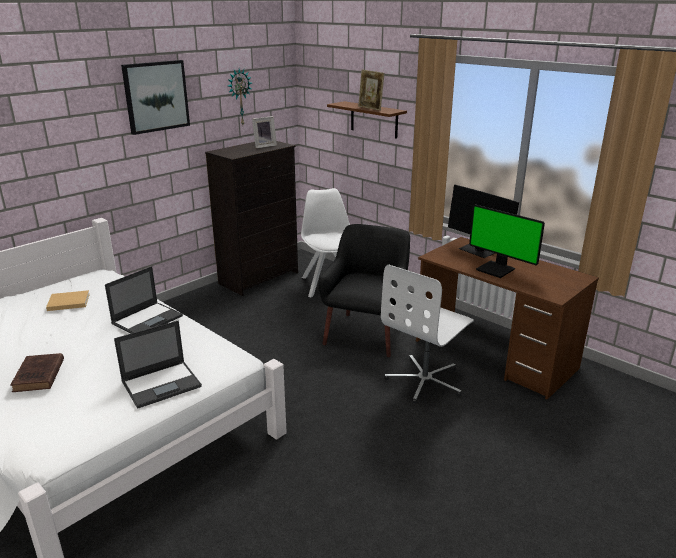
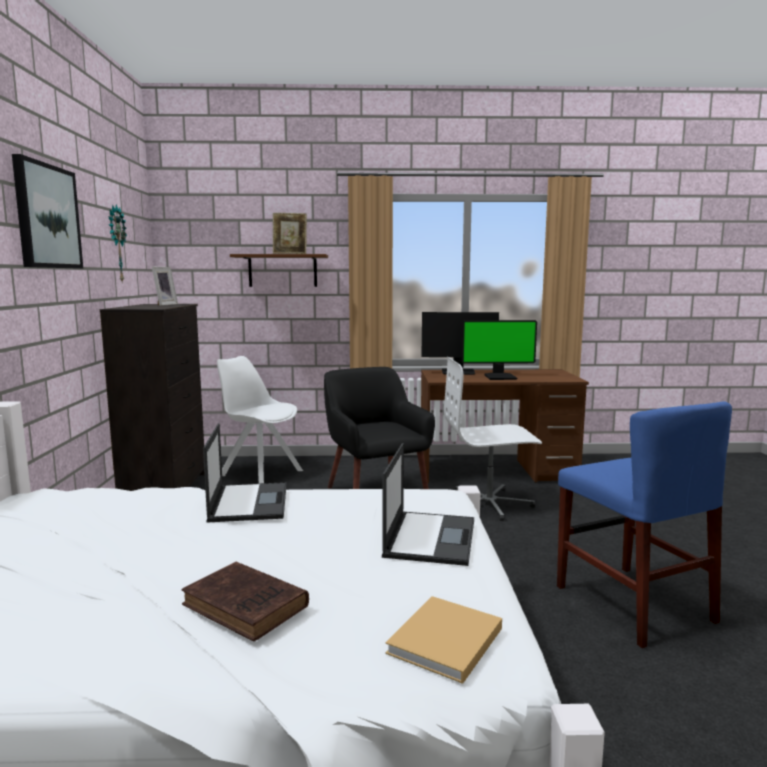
camera: 45 degrees left, 15 degrees down
(67, 302) = (59, 531): beige book -> beige book (444, 642)
(355, 504) = (632, 603): none -> blue chair
(425, 381) = (489, 504): white office chair -> white office chair turned 90 degrees clockwise

